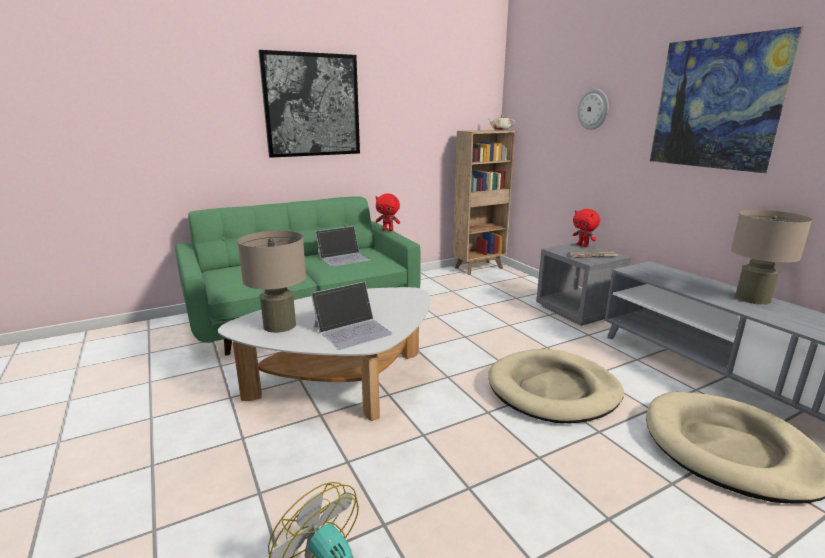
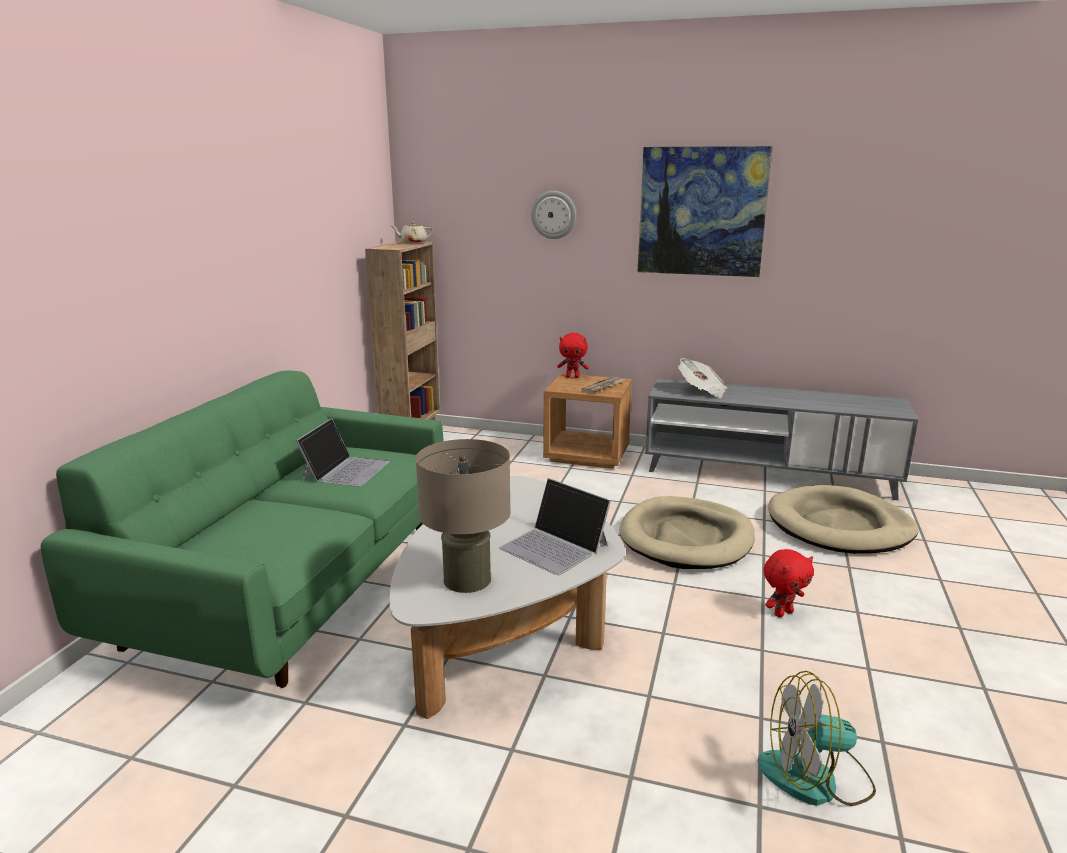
camera: 45 degrees left, 0 degrees up
(312, 105) = (204, 232): picture -> none
(353, 330) = (555, 546): laptop -> laptop turned 120 degrees clockwise
(388, 230) = (360, 412): red plush toy -> red plush toy (783, 613)
(577, 311) = (587, 454): grey nightstand -> brown nightstand
(670, 278) = (702, 391): none -> newspaper
(752, 298) = (776, 393): beige table lamp -> none

